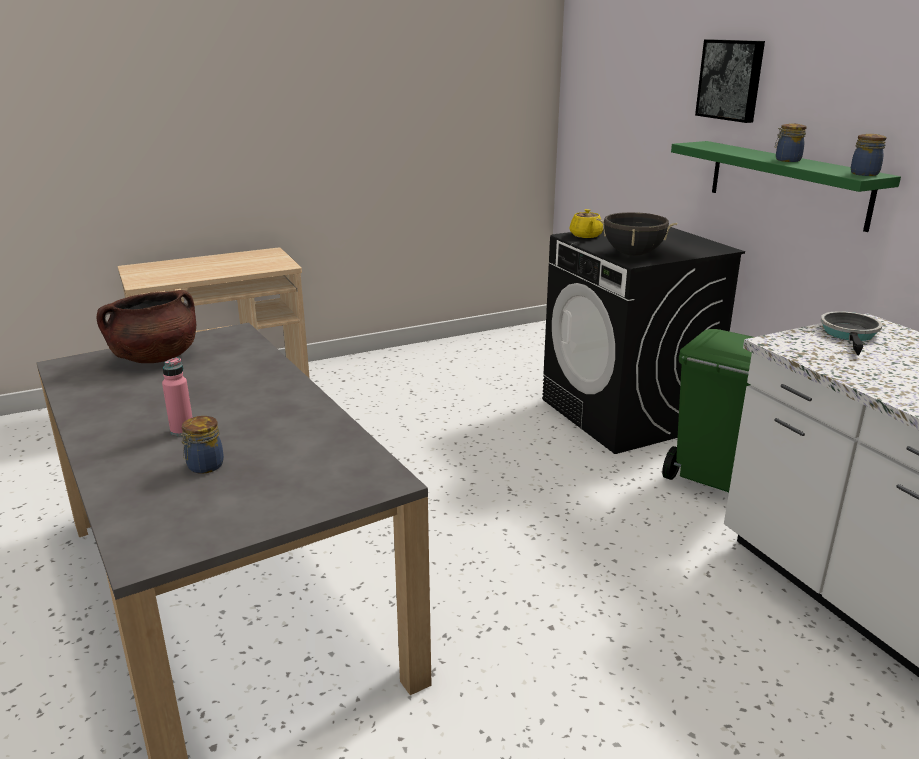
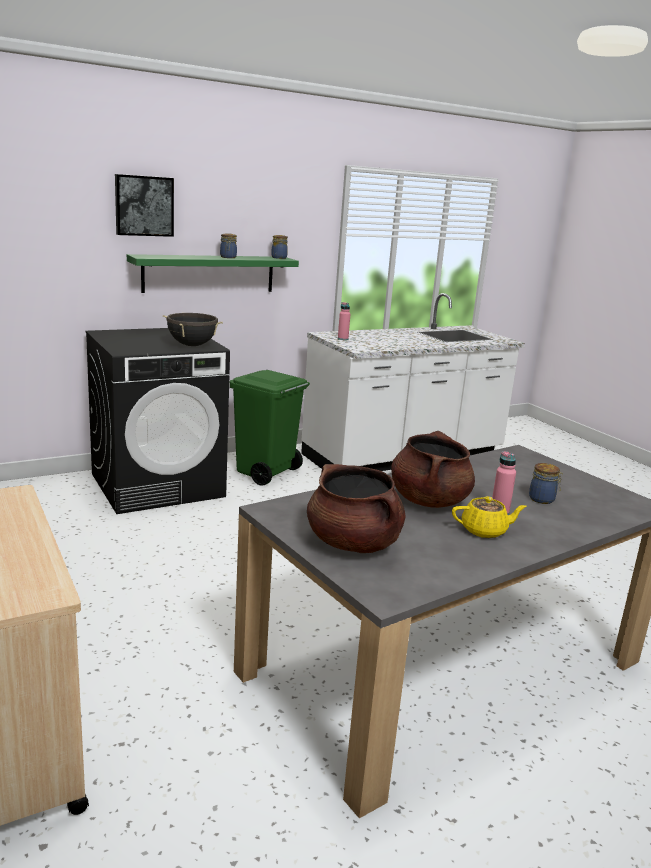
camera: 95 degrees left, 5 degrees down
(229, 395) = (429, 500): none -> brown cooking pot
(585, 236) = (125, 348): yellow teapot -> yellow teapot (485, 531)
(850, 334) = (343, 339): frying pan -> pink bottle

